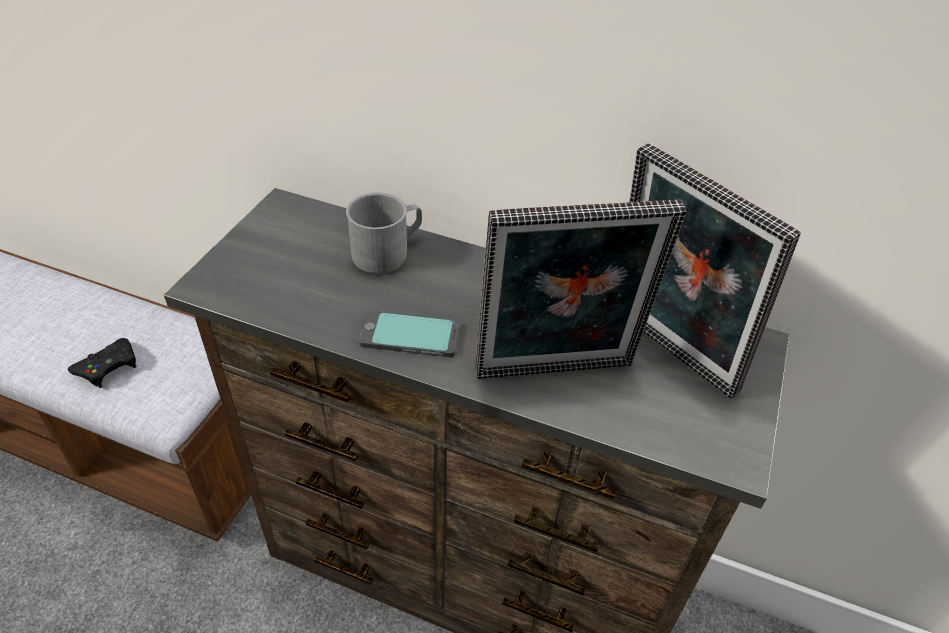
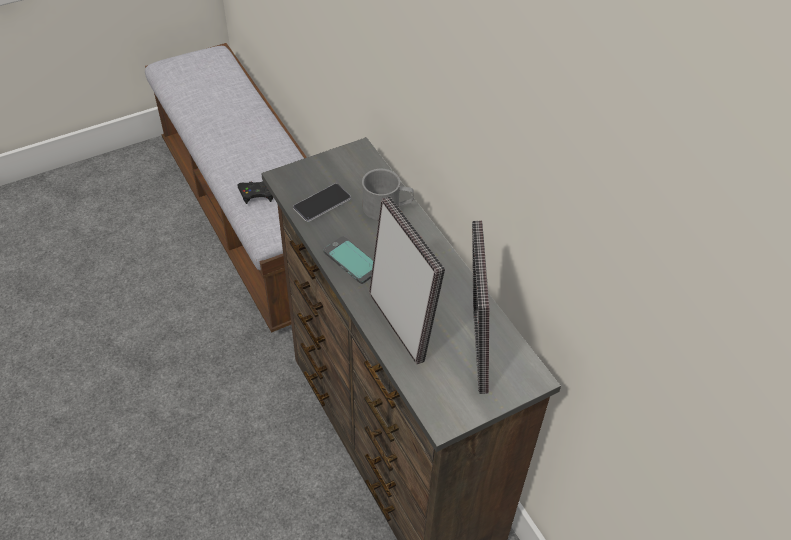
camera: 40 degrees right, 5 degrees up
(295, 288) = (322, 203): none -> phone
(556, 375) = (401, 324): picture frame -> picture frame turned 150 degrees counterclockwise

